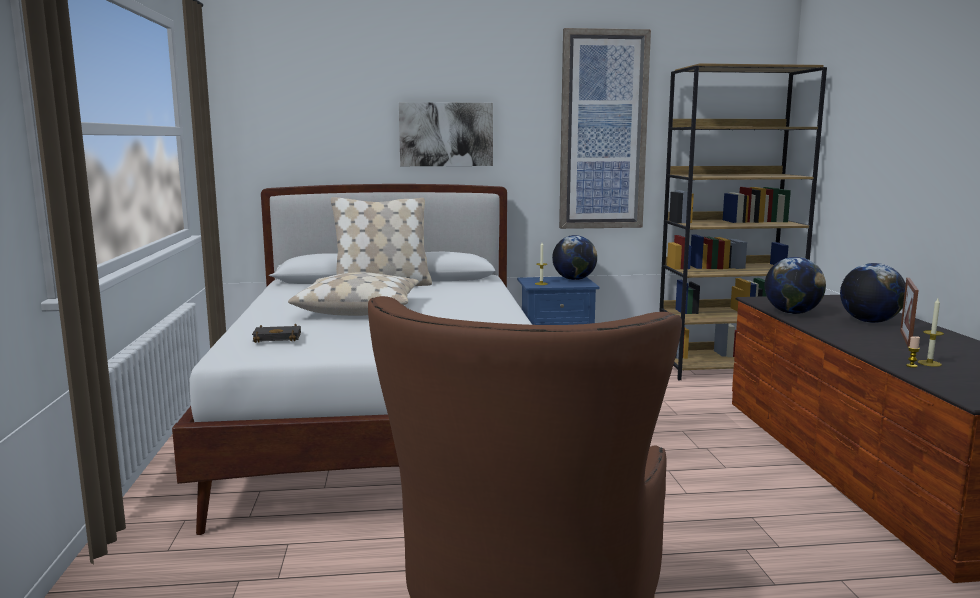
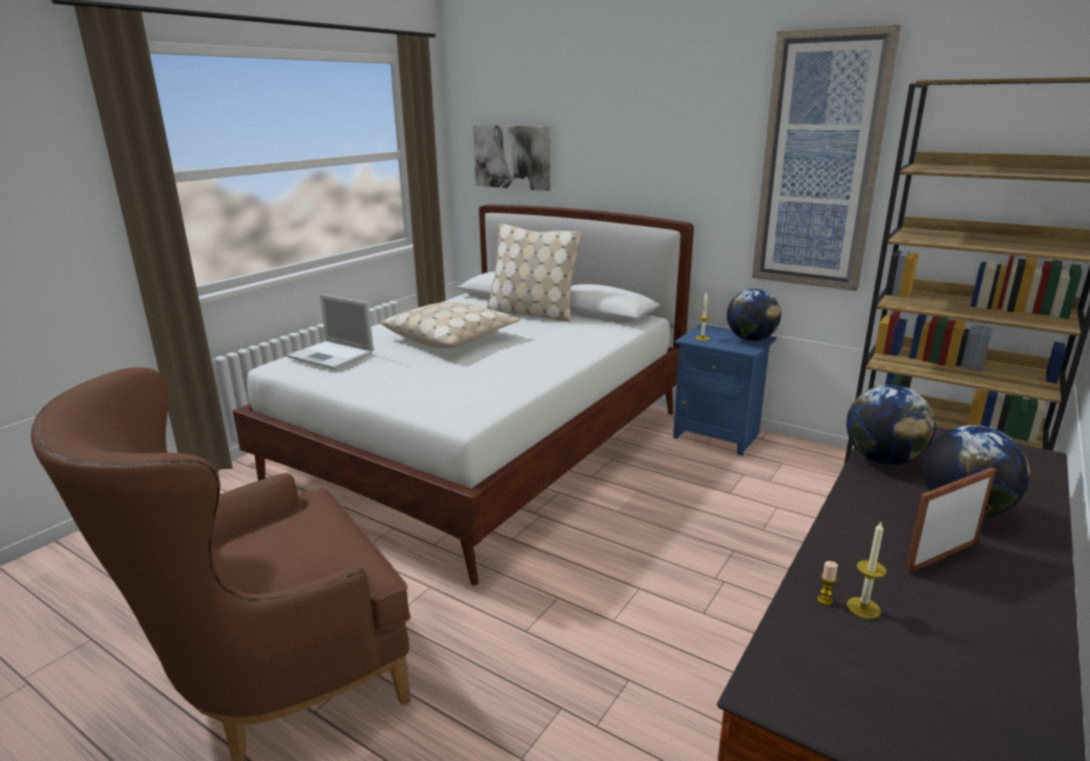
camera: 40 degrees right, 10 degrees up
(278, 337) = (332, 355): black book -> laptop
(446, 134) = (641, 160): picture -> picture (512, 157)

